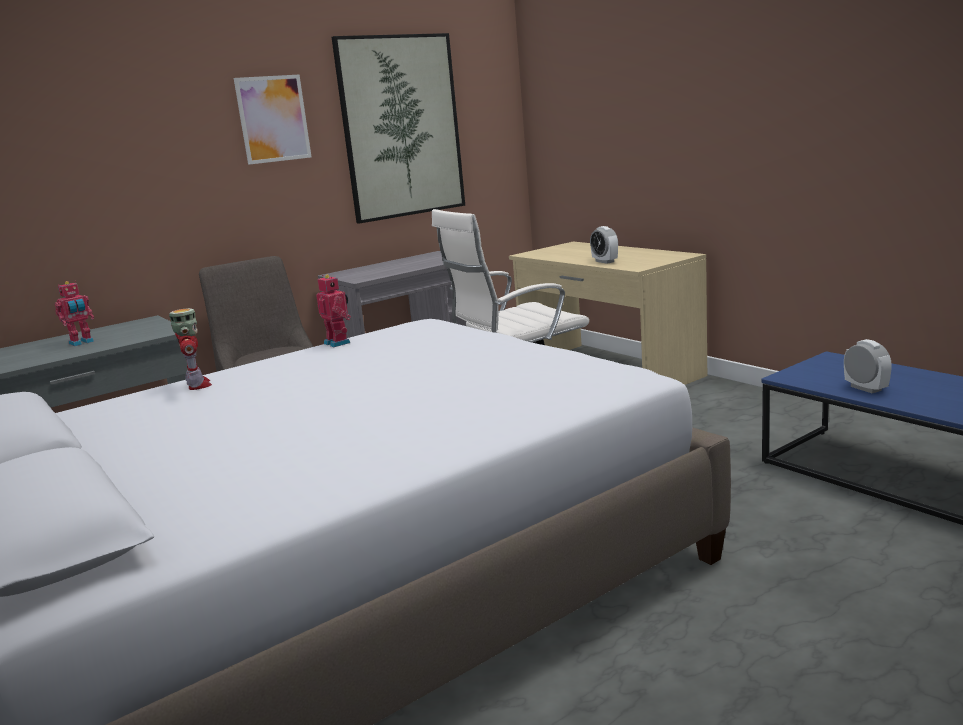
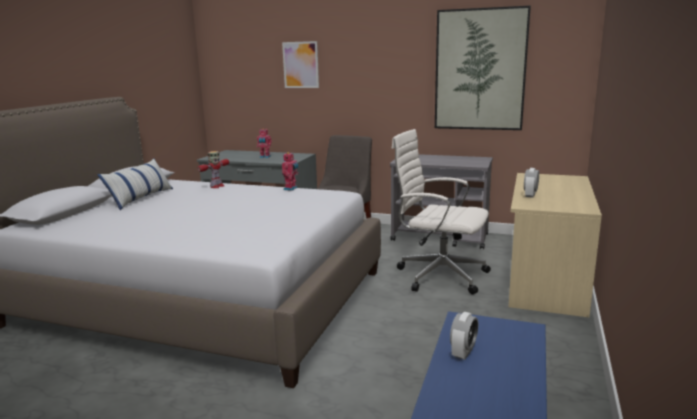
camera: 55 degrees right, 0 degrees up
(125, 448) = (141, 198): none -> pillow
(273, 119) = (392, 59): picture -> picture (300, 65)

